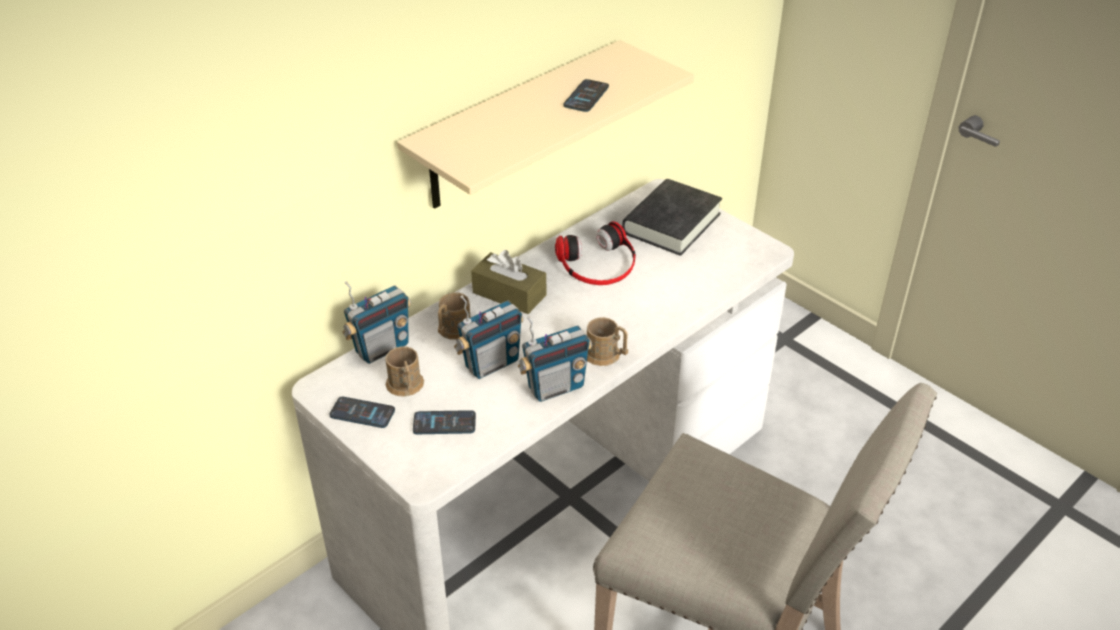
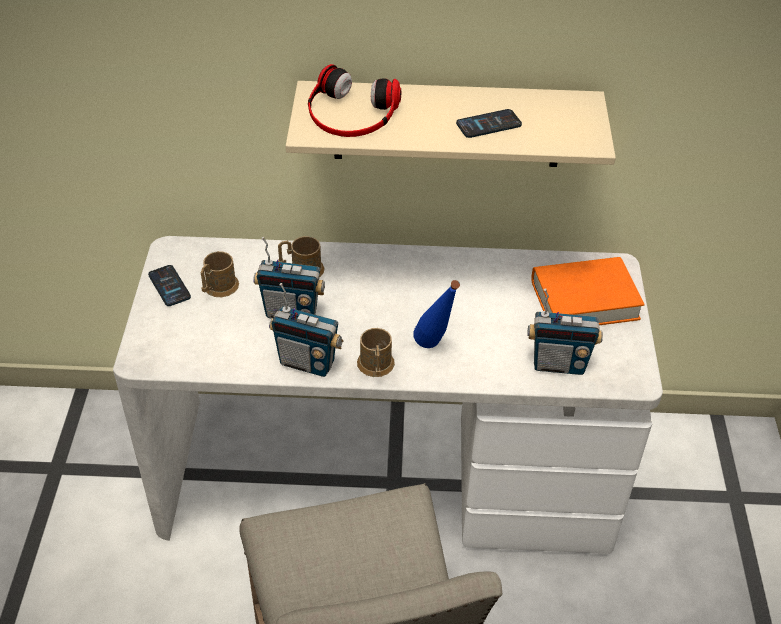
camera: 45 degrees right, 5 degrees up
(381, 348) = (241, 250): radio -> radio (558, 364)
(444, 423) = (204, 332): phone -> none
(509, 294) = (377, 270): brown tissue box -> none
(598, 264) = (475, 292): headphones -> headphones (351, 113)
(627, 317) = (435, 349): none -> blue bottle
(671, 223) = (584, 300): black book -> orange book

